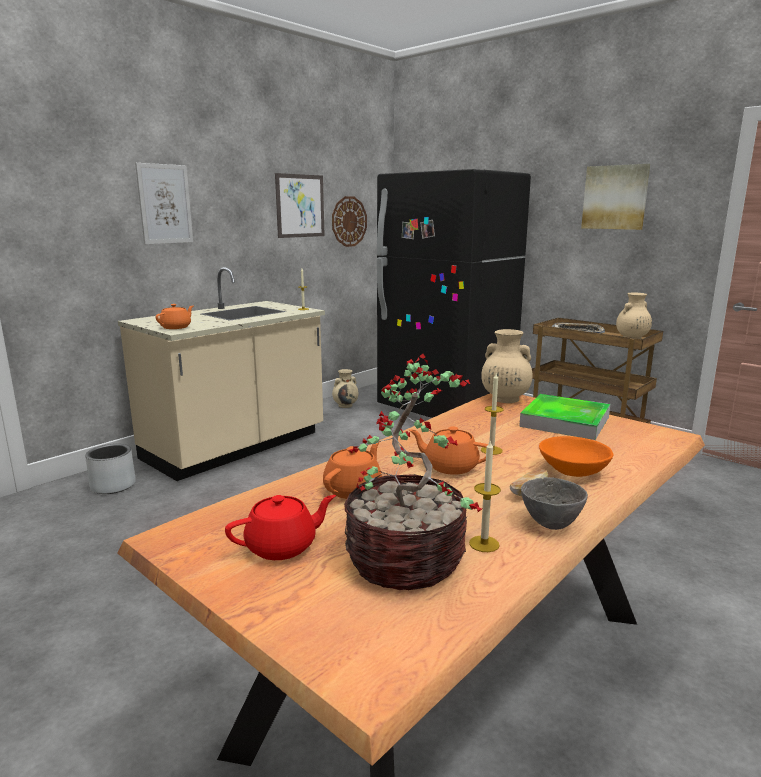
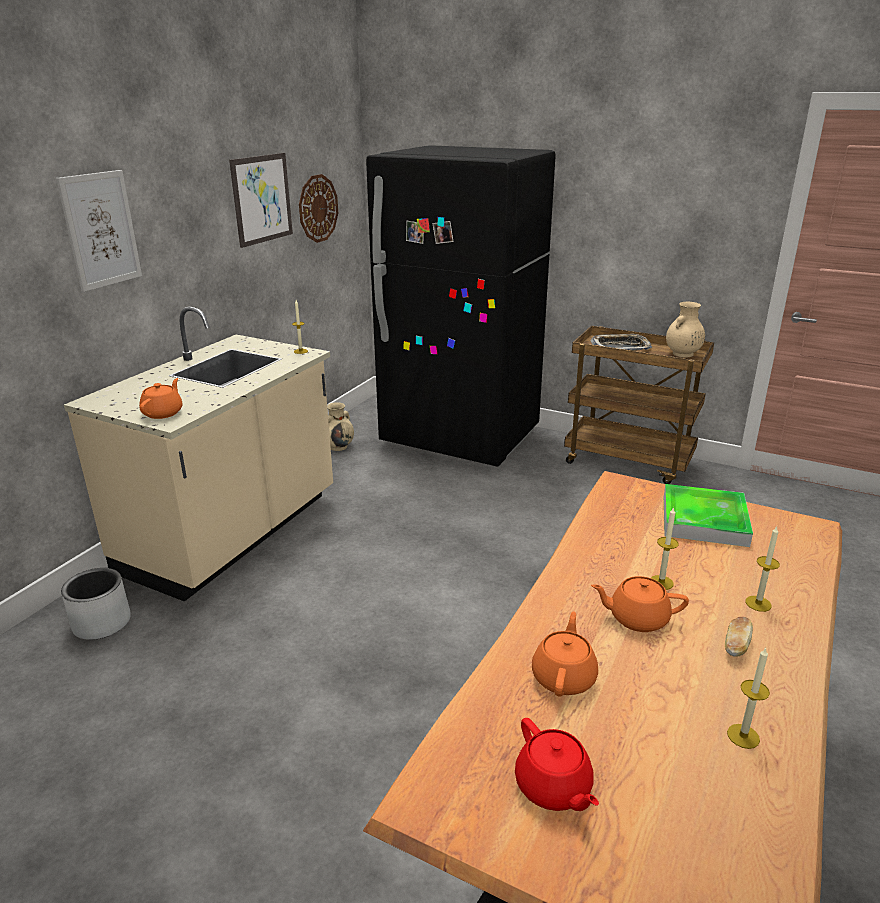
camera: 15 degrees left, 10 degrees up
(282, 546) = (553, 787): red teapot -> red teapot turned 105 degrees clockwise
(408, 561) = (689, 779): potted plant -> none
(504, 399) = (621, 488): beige vase -> none
(551, 524) = (785, 692): grey bowl -> none
(573, 471) = (758, 603): orange bowl -> candle
(615, 197) = (660, 186): picture -> none

